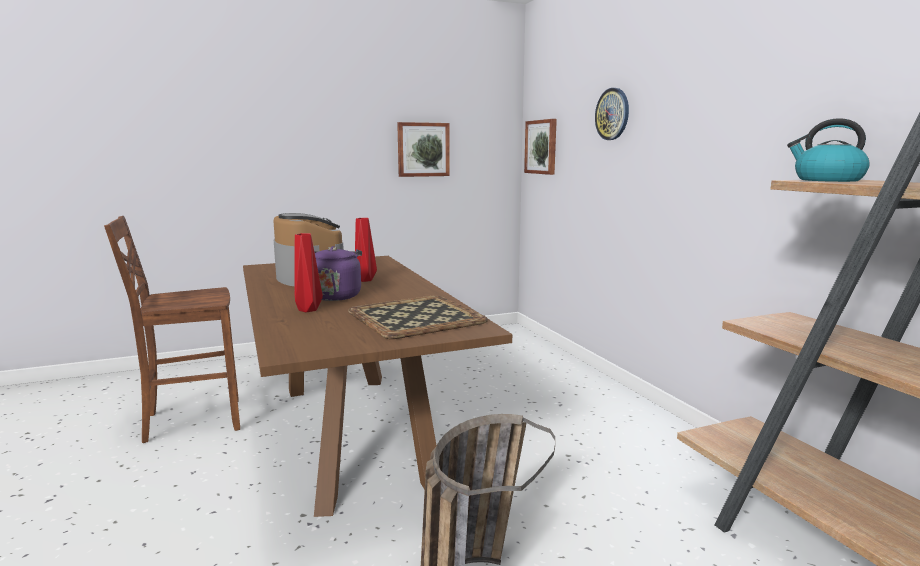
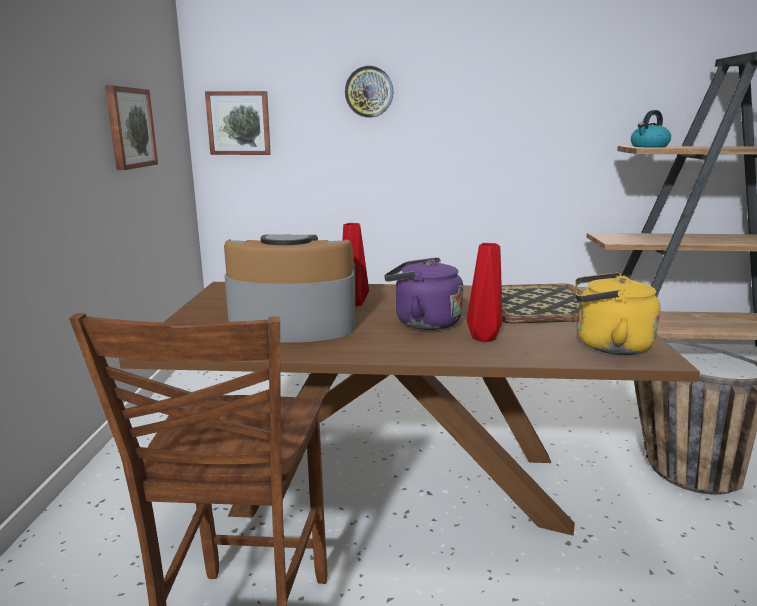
camera: 65 degrees left, 5 degrees up
(310, 339) = (607, 345): none -> yellow kettle

